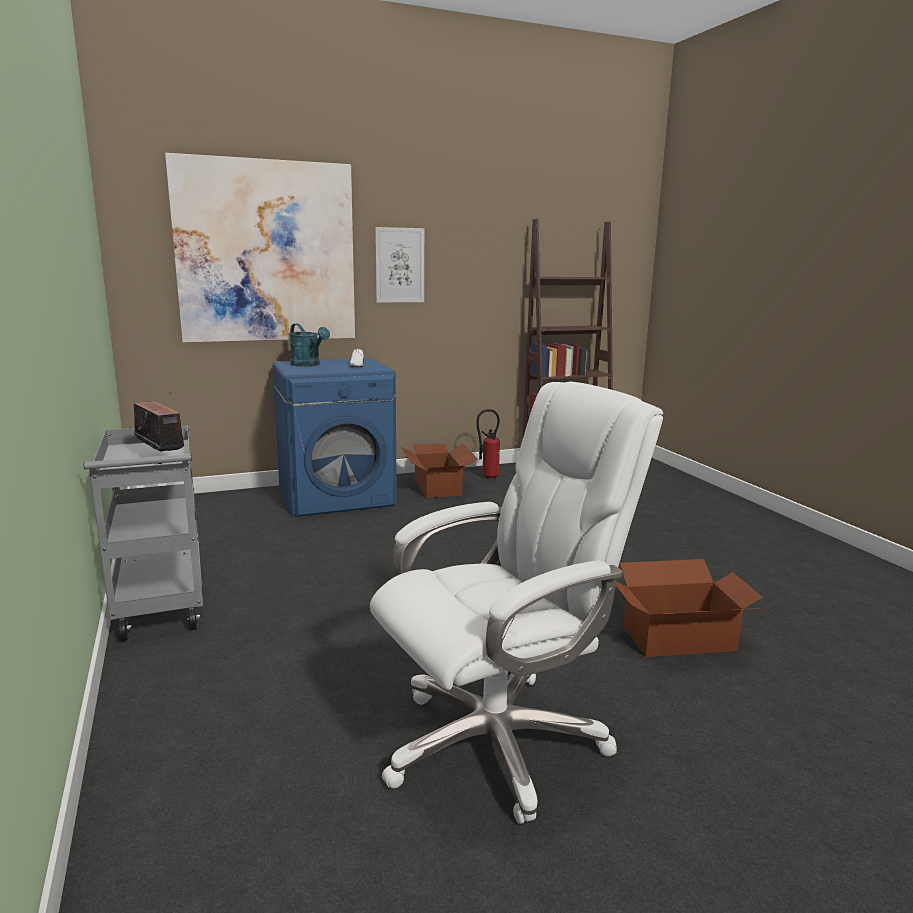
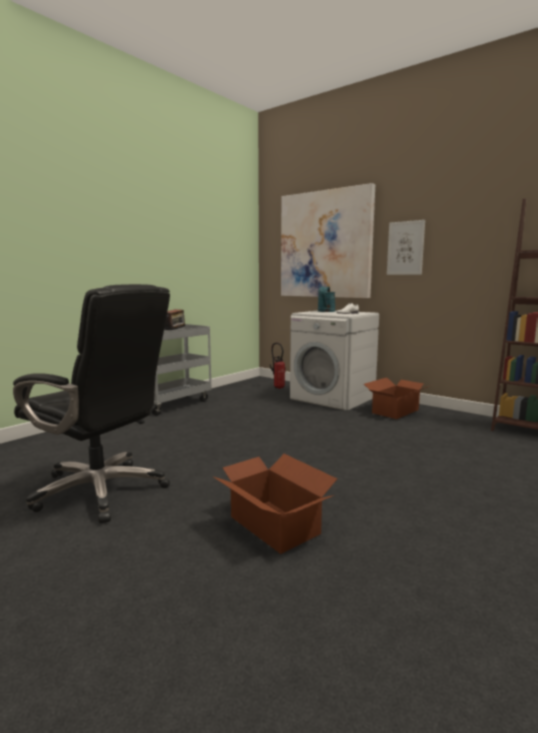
camera: 60 degrees right, 5 degrees down
(338, 497) = (331, 398): blue washing machine -> white washing machine
(487, 477) = (446, 417): fire extinguisher -> fire extinguisher (278, 387)
(497, 741) = (101, 491): white office chair -> black office chair

